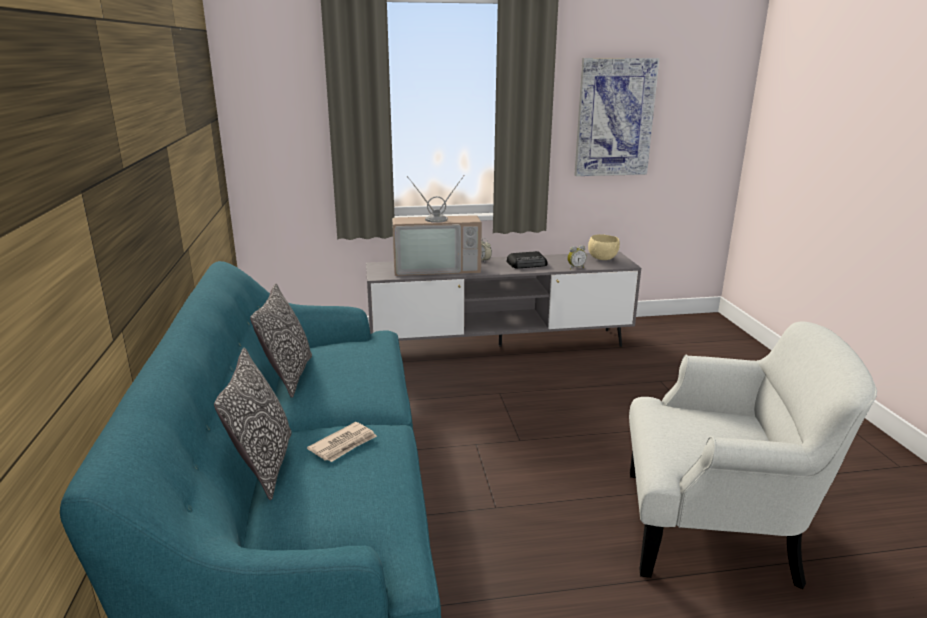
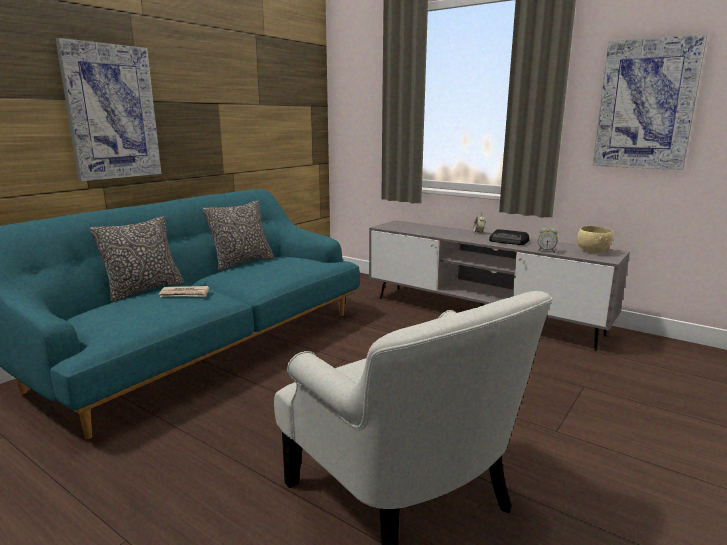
camera: 45 degrees right, 5 degrees down
(113, 200) = (111, 112): none -> picture
(437, 268) = (432, 230): television -> none

